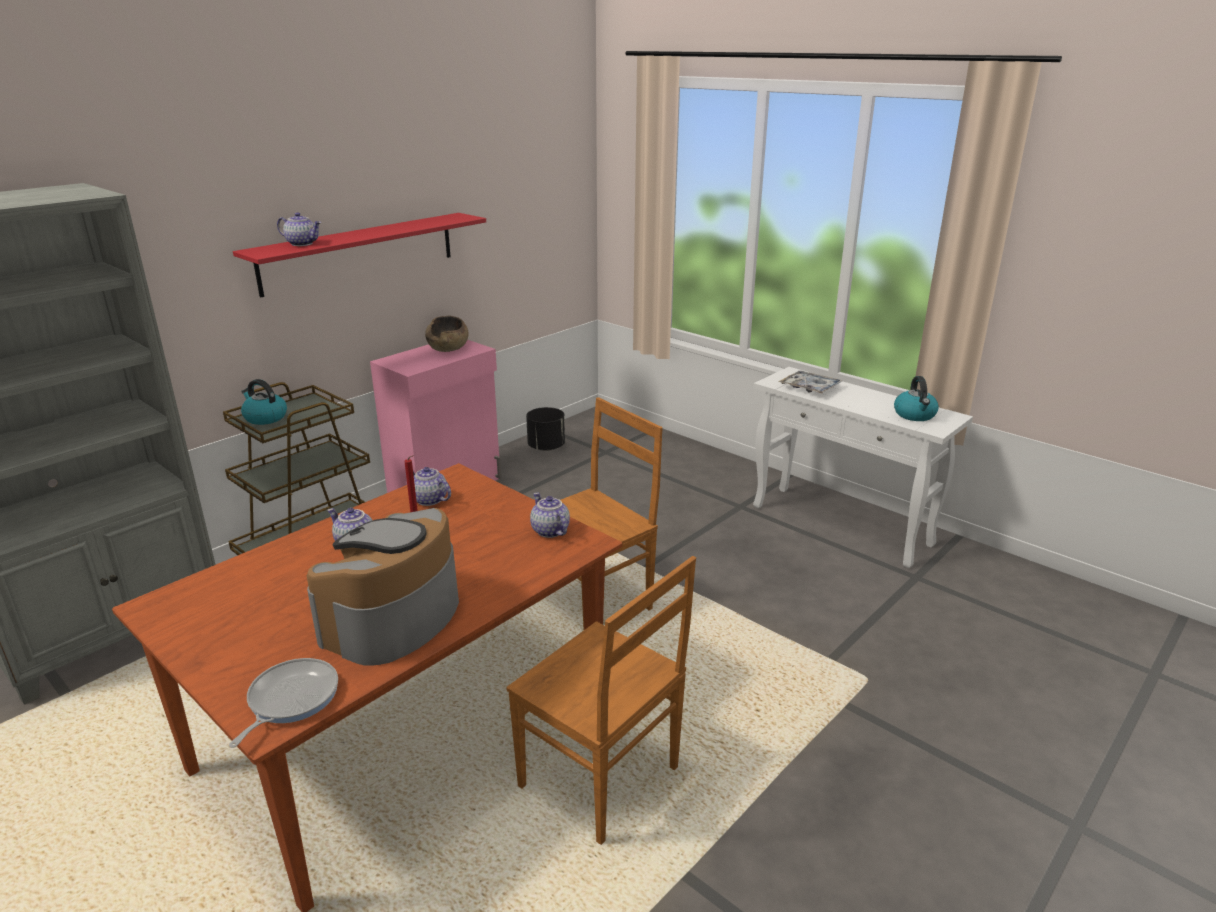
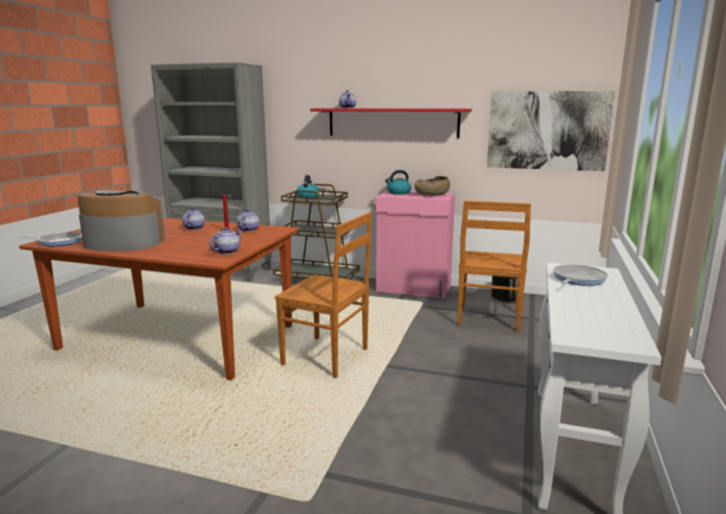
camera: 65 degrees right, 10 degrees down
(537, 227) = (547, 130): none -> picture
(602, 780) = (148, 399): brown chair -> brown chair (488, 319)
(810, 388) = (577, 279): tray -> frying pan
(915, 415) = (596, 325): kettle -> kettle (398, 193)

